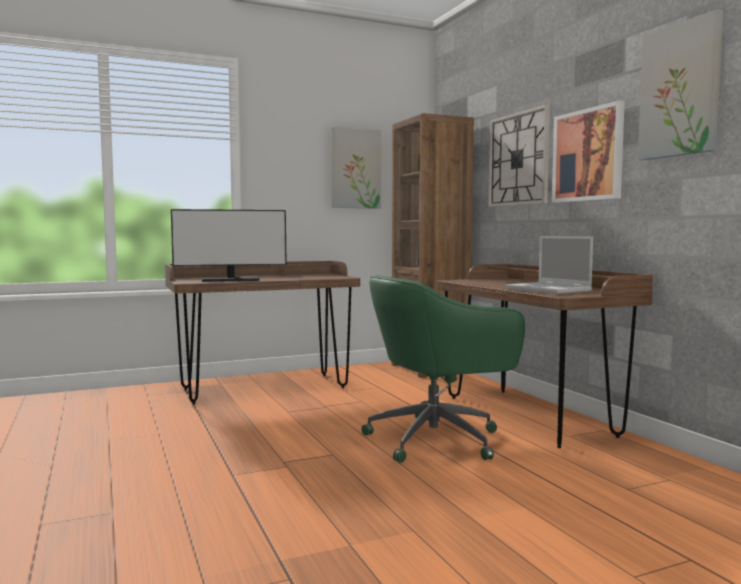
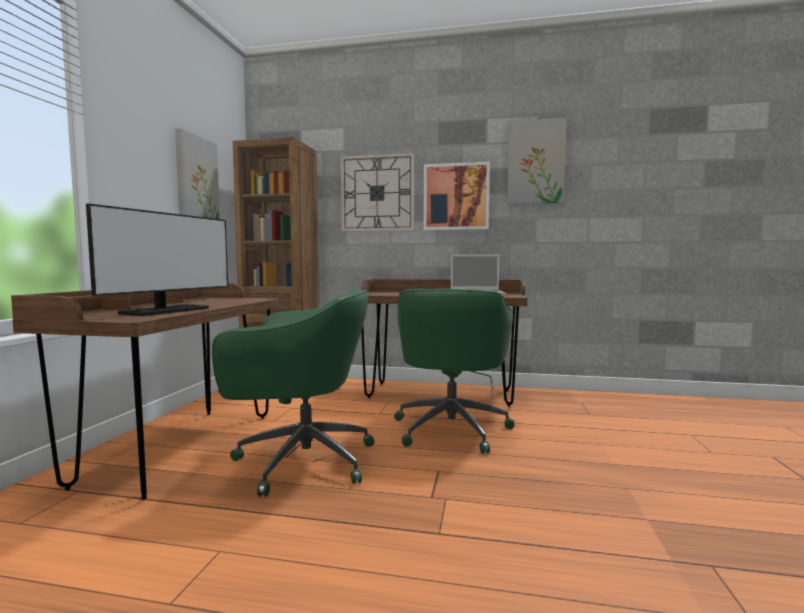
camera: 55 degrees left, 0 degrees up
(288, 416) = (301, 460): none -> green office chair

